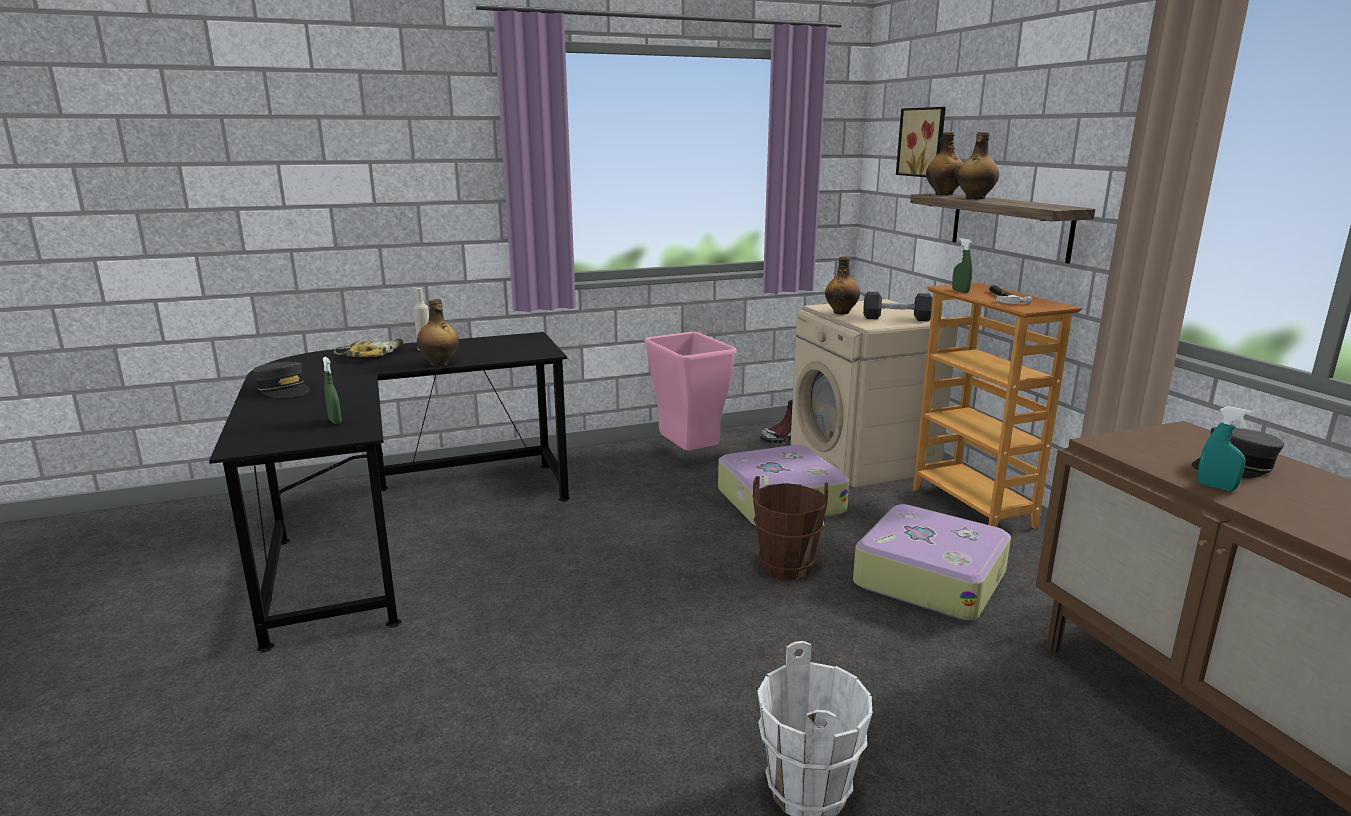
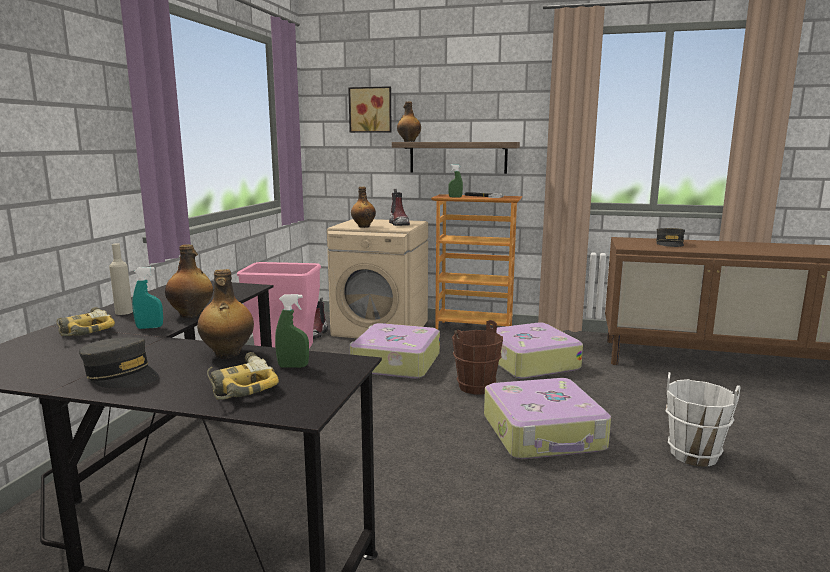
camera: 55 degrees left, 5 degrees down
(282, 419) = (239, 385): none -> power drill
(284, 390) = (121, 375): grey cap -> grey cap turned 45 degrees clockwise
(720, 648) = (544, 433): none -> suitcase
(896, 318) = (399, 224): black dumbbell -> boot
(974, 198) = (441, 141): bottle -> bottle (227, 354)
(1216, 487) = (689, 249): turquoise spray bottle -> turquoise spray bottle (149, 327)

